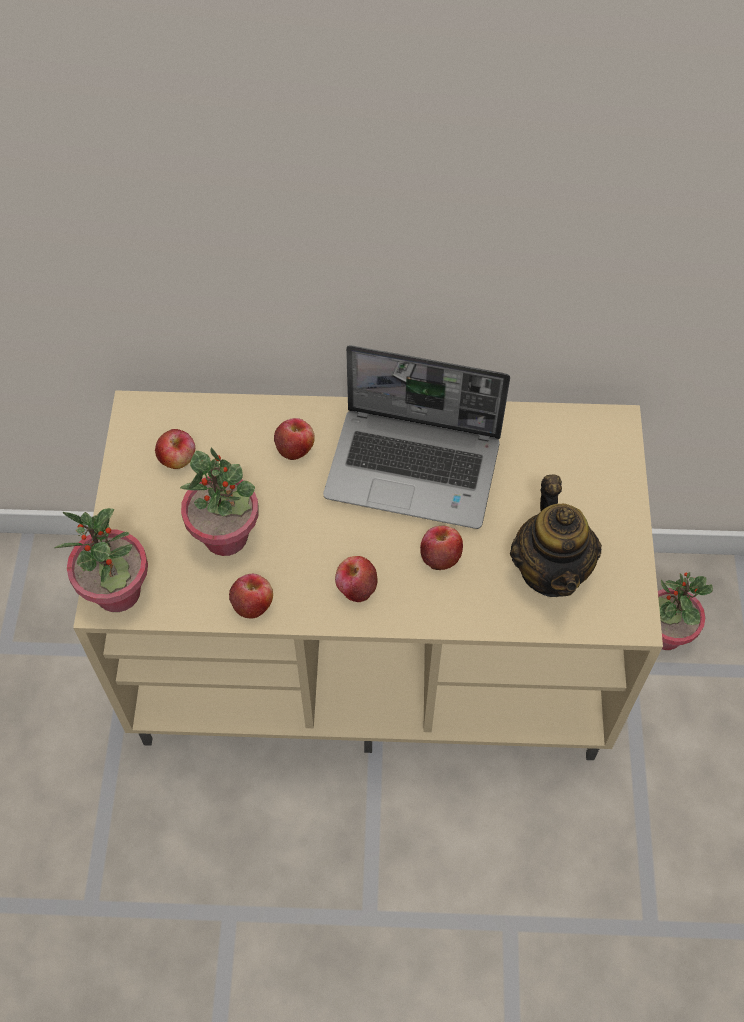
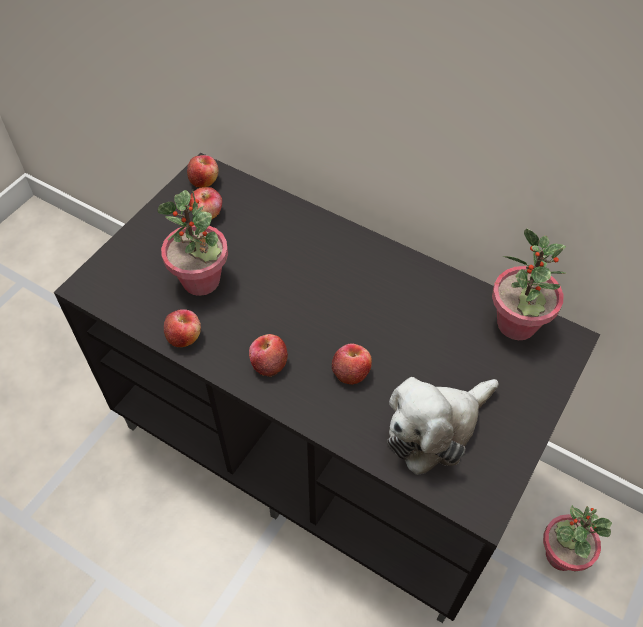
camera: 30 degrees right, 5 degrees down
(118, 592) = (100, 283): potted plant -> potted plant (516, 324)
(295, 448) = (295, 243): apple -> apple (204, 181)
(375, 649) = (325, 446): beige tv stand -> black tv stand
(415, 468) = (376, 298): laptop -> none
(550, 570) = (435, 429): teapot -> plush toy

